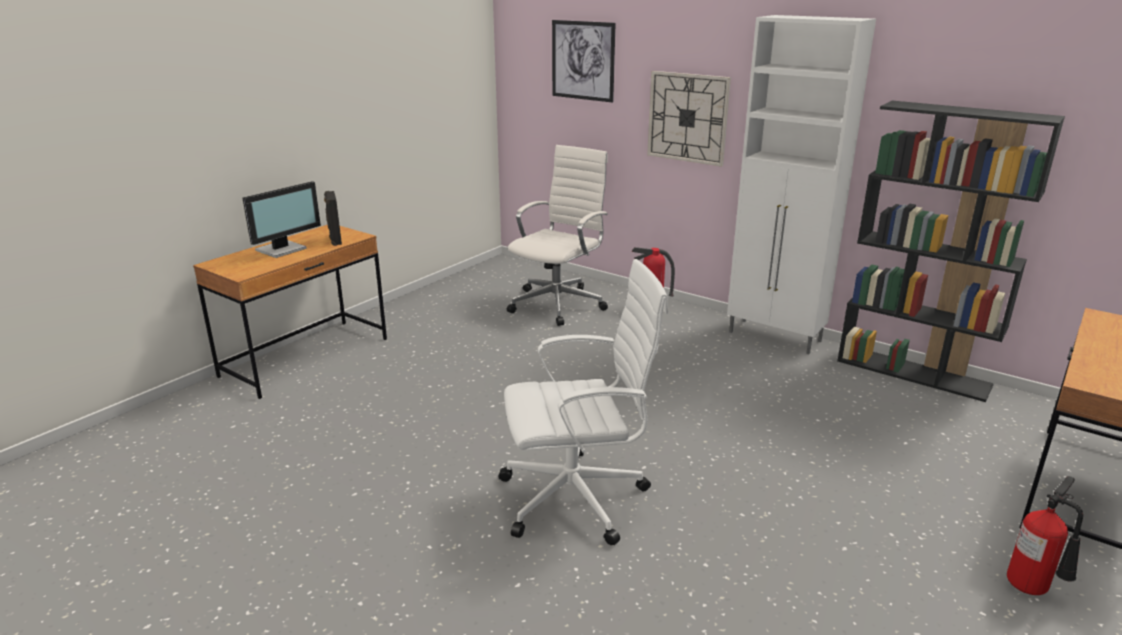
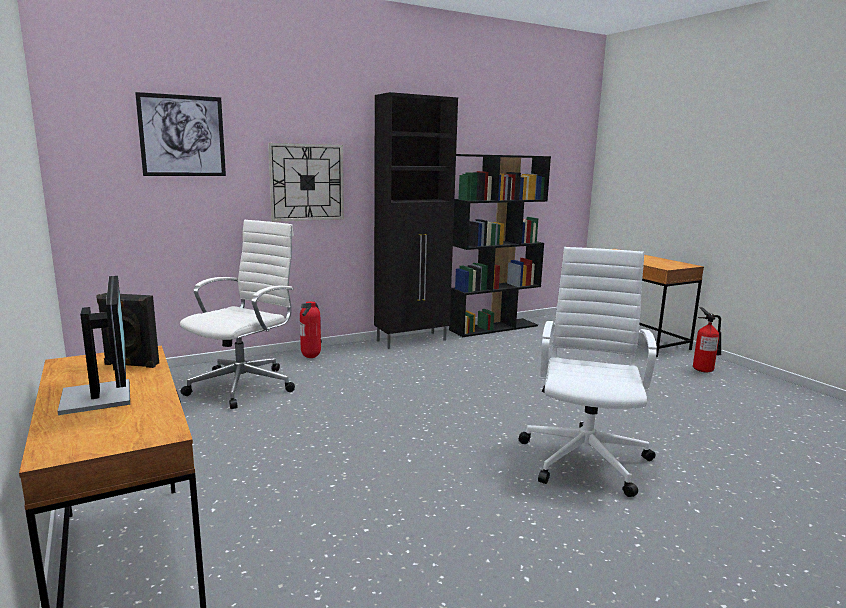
camera: 65 degrees left, 10 degrees down
(559, 303) = (245, 385): white office chair -> white office chair turned 60 degrees clockwise
(775, 337) = (412, 340): white cabinet -> black cabinet

